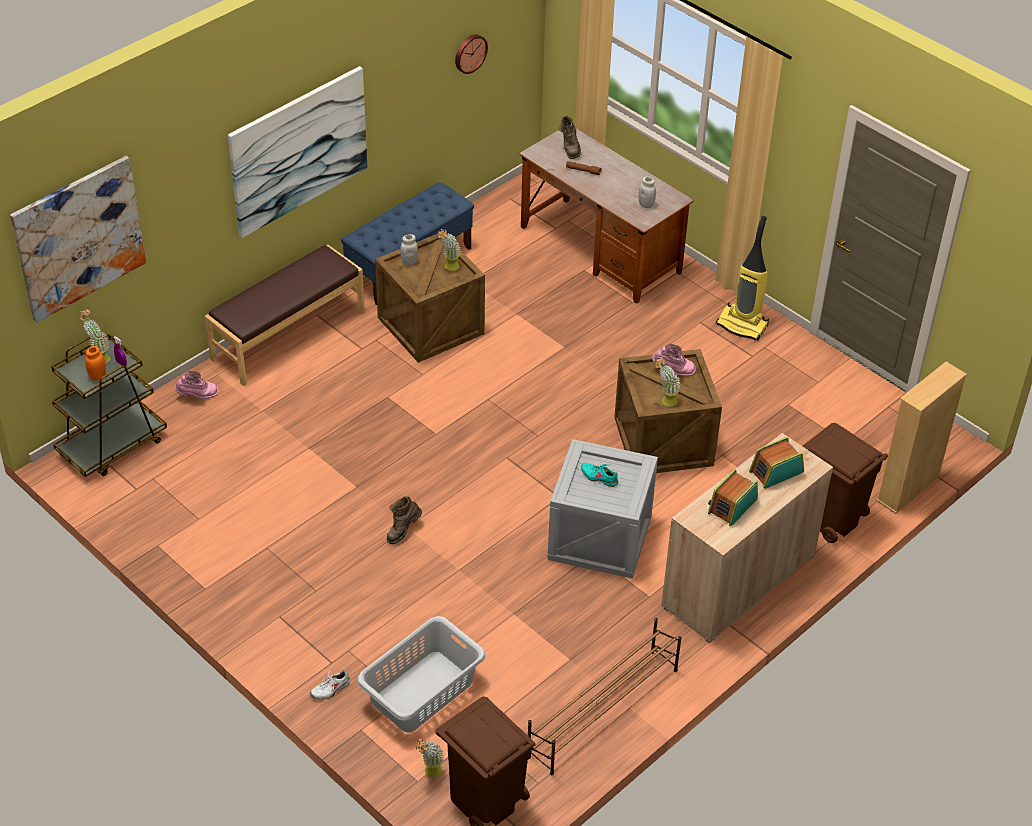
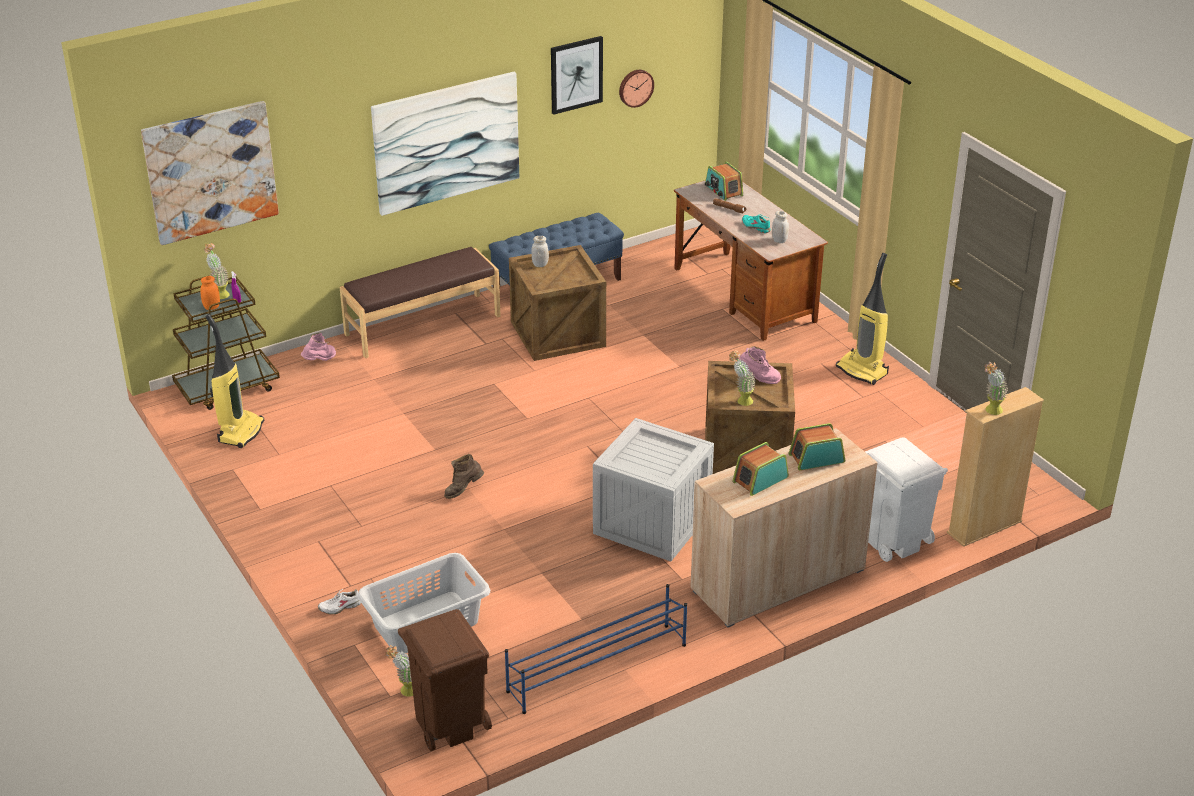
camera: 15 degrees right, 10 degrees down
(147, 498) = (240, 431): none -> vacuum cleaner
(197, 396) = (320, 361): pink boot -> pink boot turned 45 degrees counterclockwise
(416, 54) = (576, 74): none -> picture
(449, 268) = (575, 273): potted plant -> potted plant (990, 411)
(569, 148) = (723, 190): brown boot -> radio
(599, 477) = (650, 452): turquoise shoe -> turquoise shoe (756, 227)
(602, 711) = (596, 668): brown shoe rack -> blue shoe rack
(830, 517) = (893, 540): brown trash can -> white trash can

